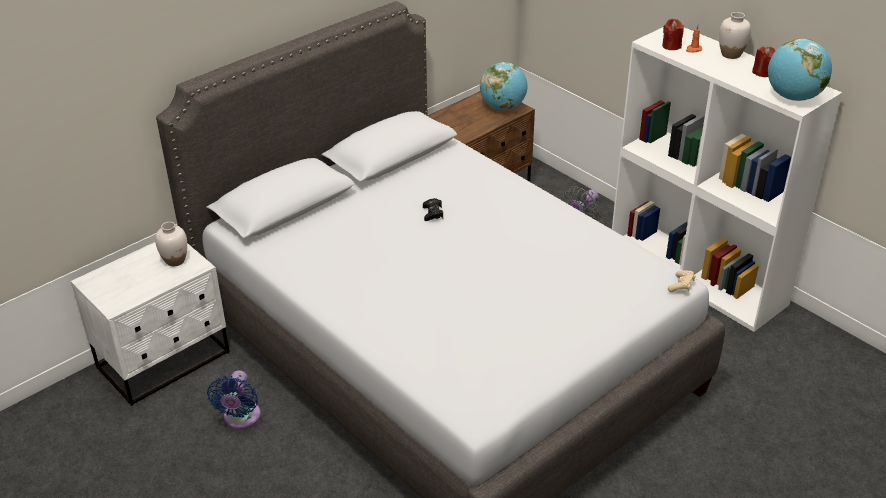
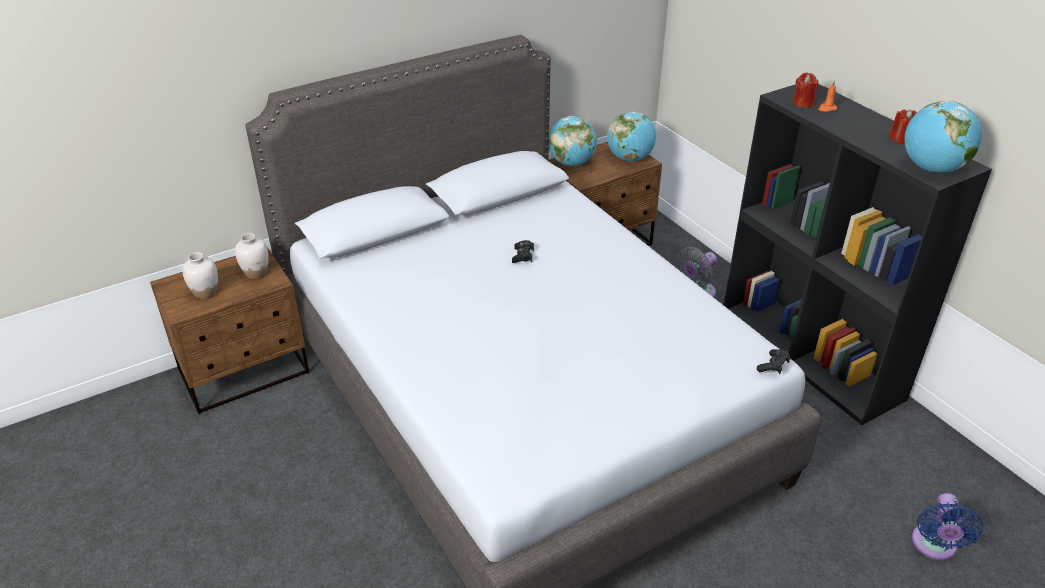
camera: 10 degrees right, 0 degrees up
(165, 360) = (245, 373): white nightstand -> brown nightstand
(241, 418) = (299, 443): blue fan -> blue fan (934, 546)
(448, 117) = (571, 163): none -> globe
(681, 286) = (773, 366): beige game controller -> black game controller
(698, 274) = (811, 354): white bookcase -> black bookcase
(731, 54) = (868, 117): white vase -> white vase (205, 293)

